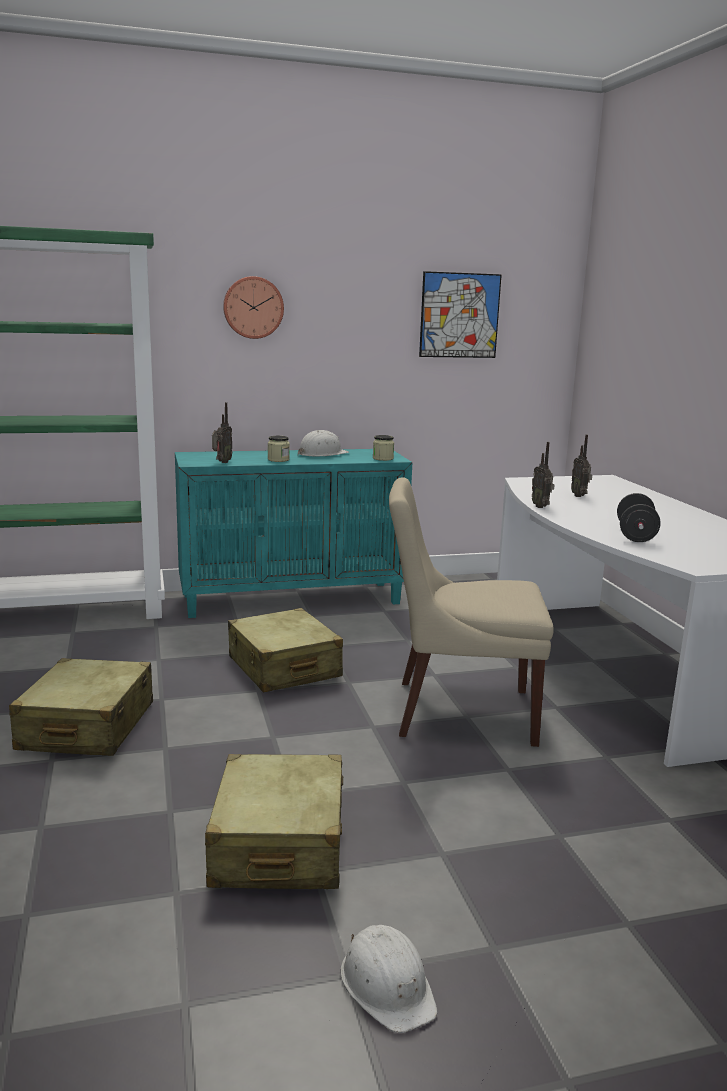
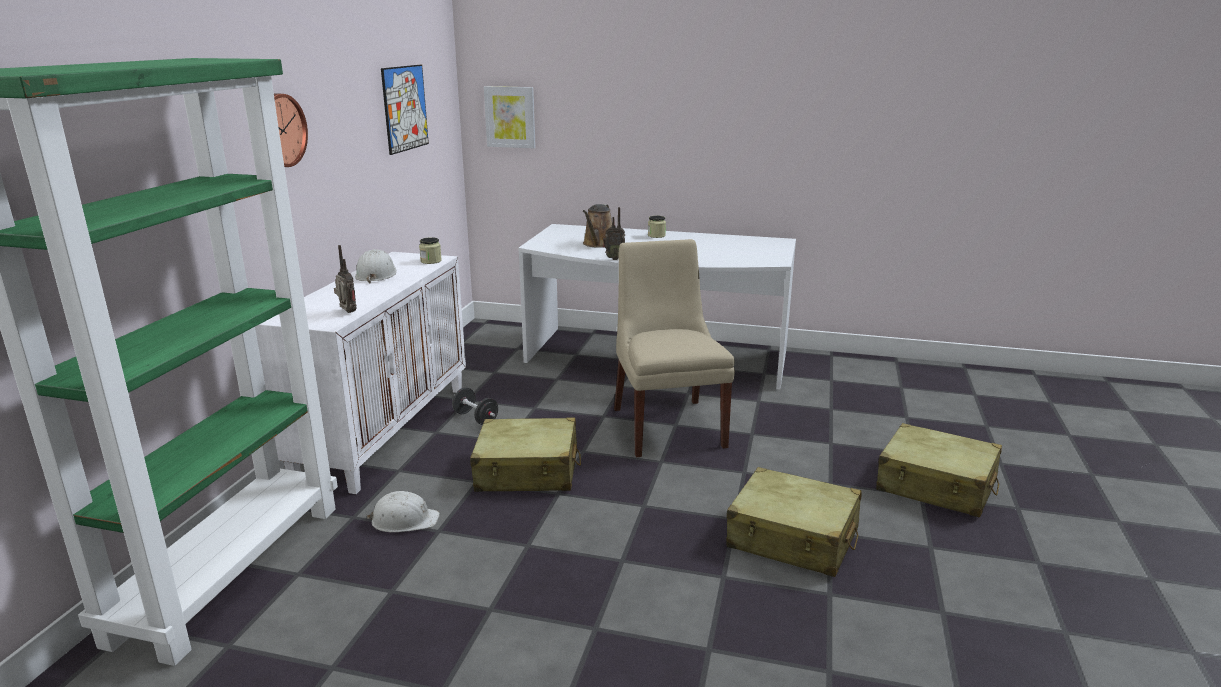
camera: 60 degrees left, 5 degrees up
(87, 727) = (547, 597): beige suitcase -> beige suitcase (936, 486)
(278, 460) = (374, 292): jar -> jar (656, 235)
(292, 599) = (384, 431): turquoise cabinet -> white cabinet
(387, 985) = (942, 536): white hard hat -> white hard hat (404, 520)
(458, 712) = (667, 425): beige chair -> beige chair turned 135 degrees clockwise
(579, 496) = (598, 244): radio -> brown watering can
(608, 342) = (510, 117): none -> picture
(635, 535) = (704, 256): black dumbbell -> black dumbbell (476, 418)

